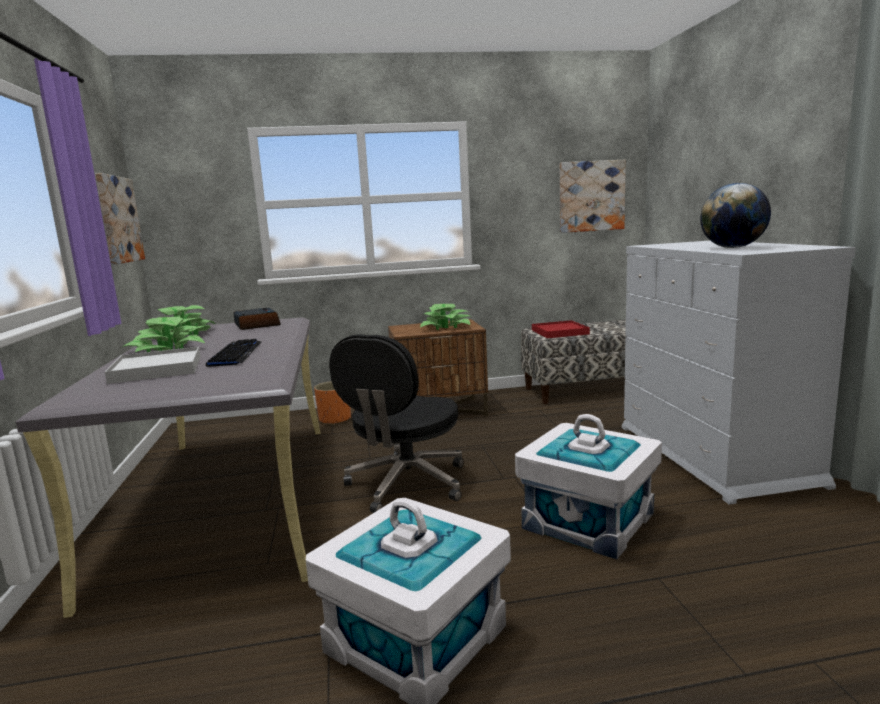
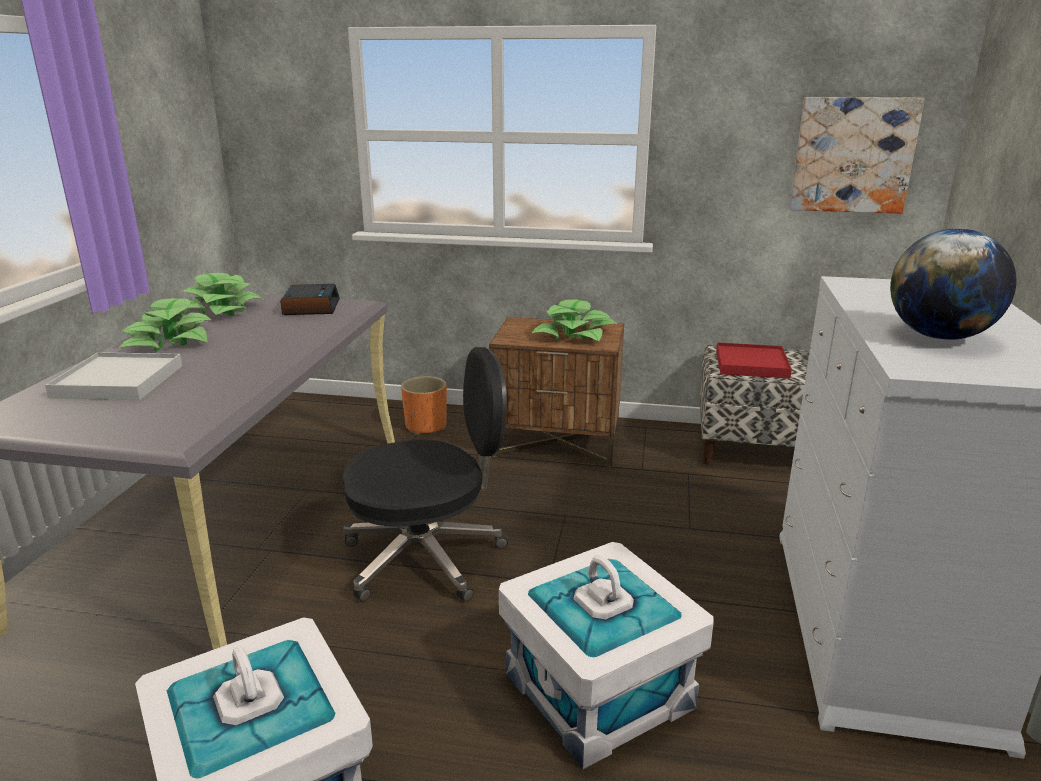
camera: 20 degrees right, 10 degrees up
(118, 219) = (182, 150): picture -> none
(236, 354) = (219, 369): keyboard -> none
(406, 484) = (427, 557): black office chair -> black office chair turned 150 degrees counterclockwise

